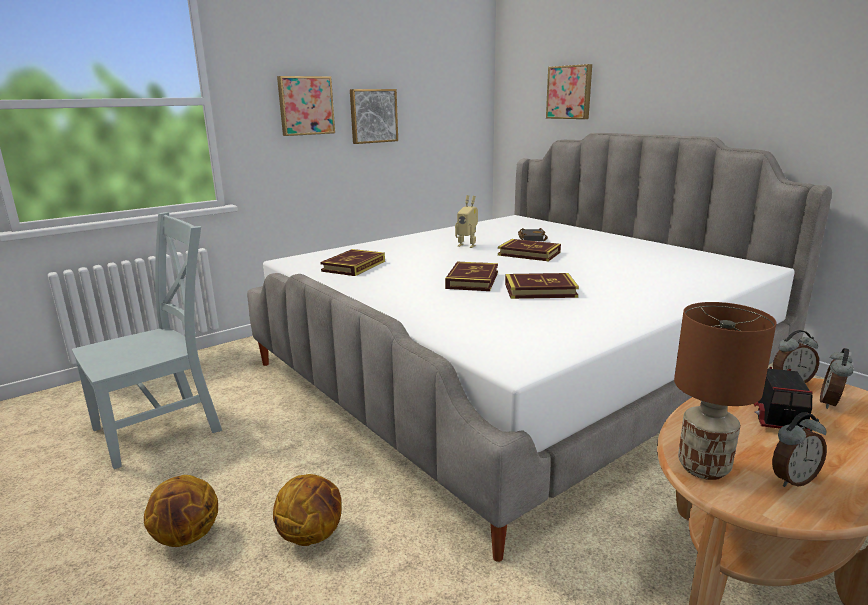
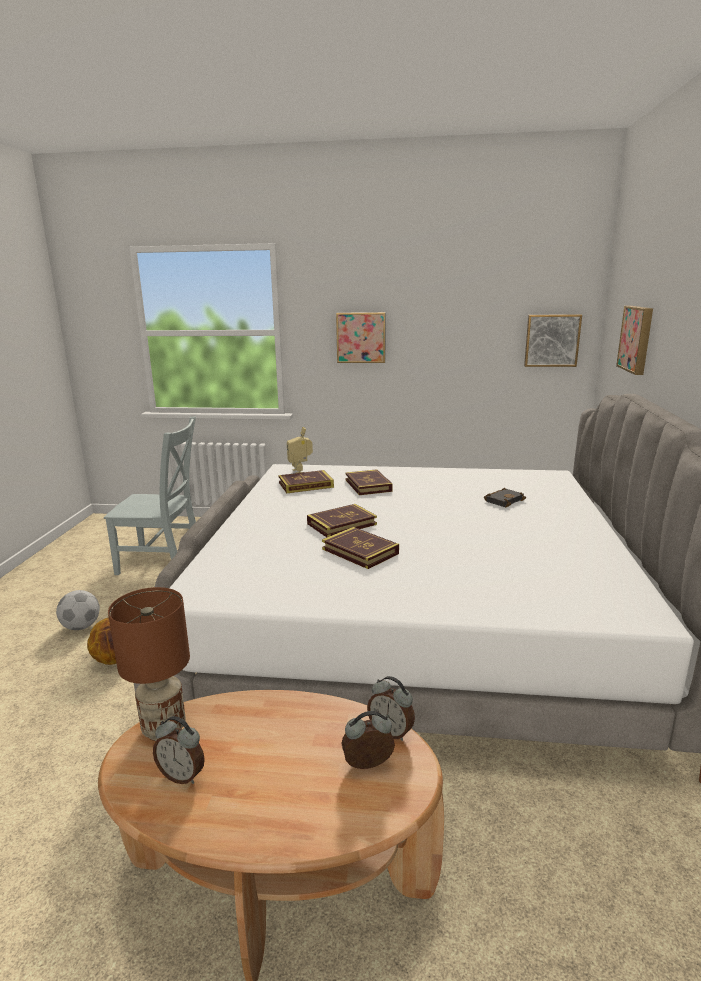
camera: 45 degrees right, 0 degrees up
(187, 537) = (81, 627): basketball -> football
(373, 116) = (431, 348): picture -> picture (551, 340)
(468, 245) = (429, 491): toy robot -> toy robot (300, 471)
(529, 254) = (452, 516): book -> book (368, 485)
(773, 411) = (307, 737): toy truck -> none

